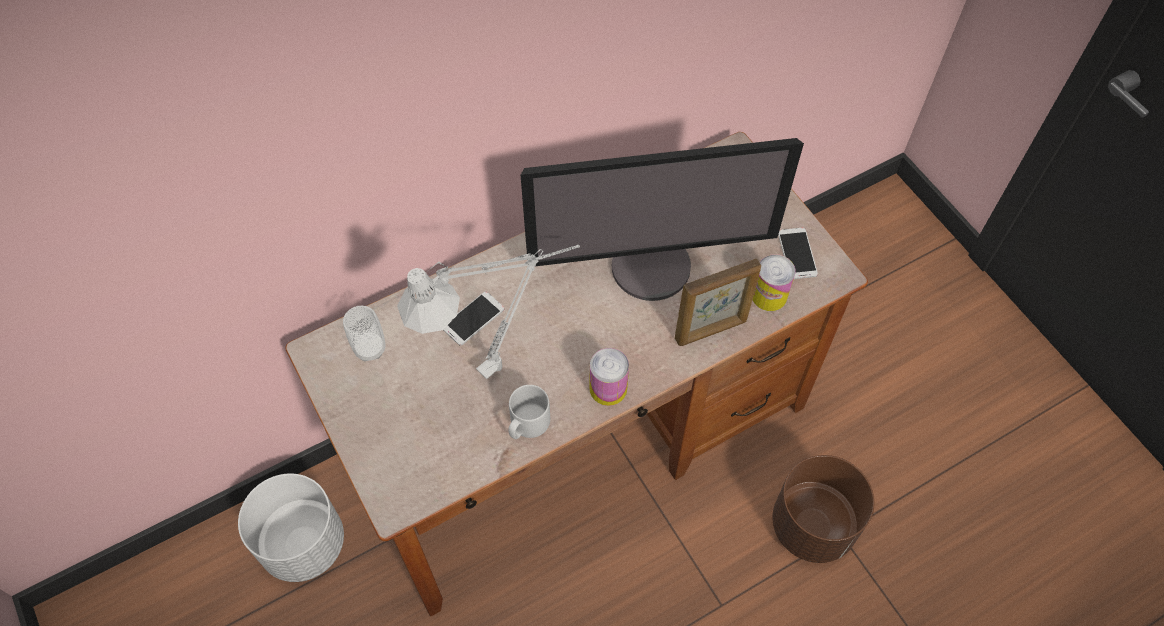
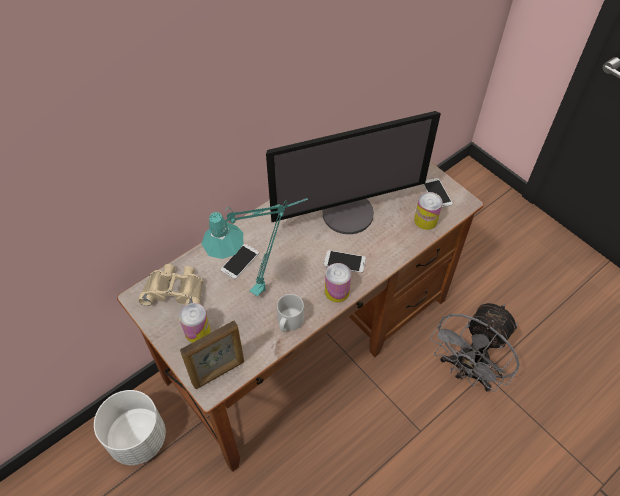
camera: 10 degrees left, 5 degrees down
(370, 348) = (175, 290): cup -> beige binoculars
(391, 417) = (197, 331): none -> can
(507, 361) = (268, 284): grey table lamp -> turquoise table lamp
(629, 343) = (344, 262): none -> phone
(711, 330) = (394, 246): picture frame -> picture frame (219, 372)
(813, 525) = (466, 371): brown planter -> grey fan

